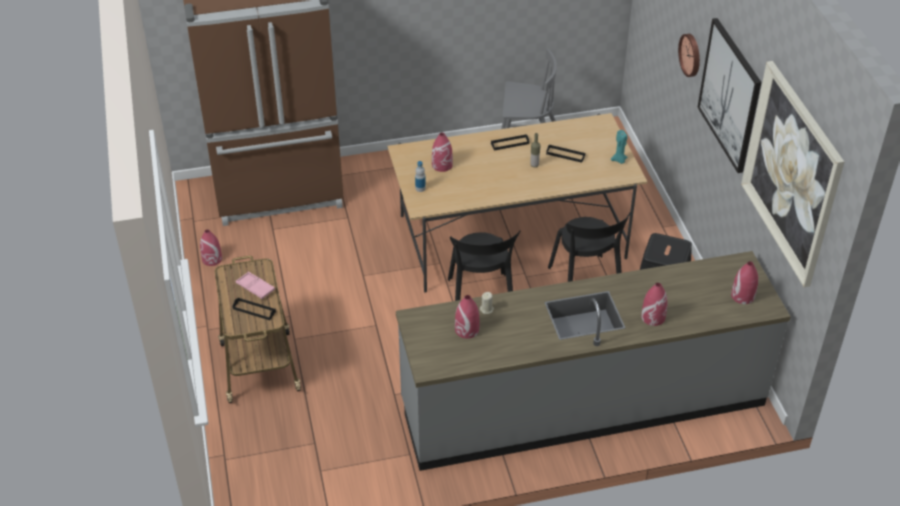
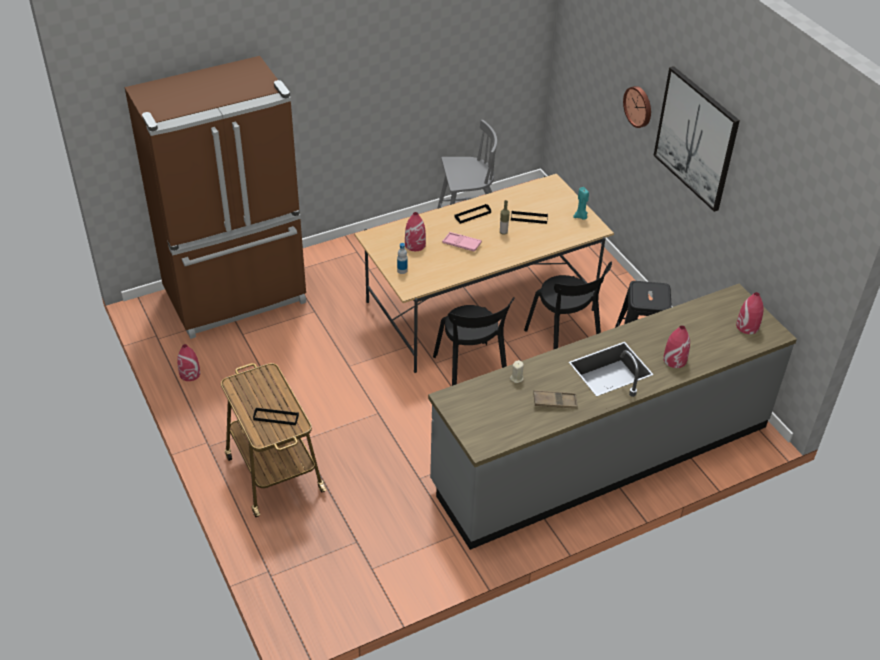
camera: 15 degrees left, 0 degrees up
(255, 287) = (269, 394): pink tray -> pink tray (461, 244)
(467, 330) = (505, 401): red vase -> none
(515, 338) = (555, 402): none -> brown tray
(791, 173) = (787, 202): picture -> none

